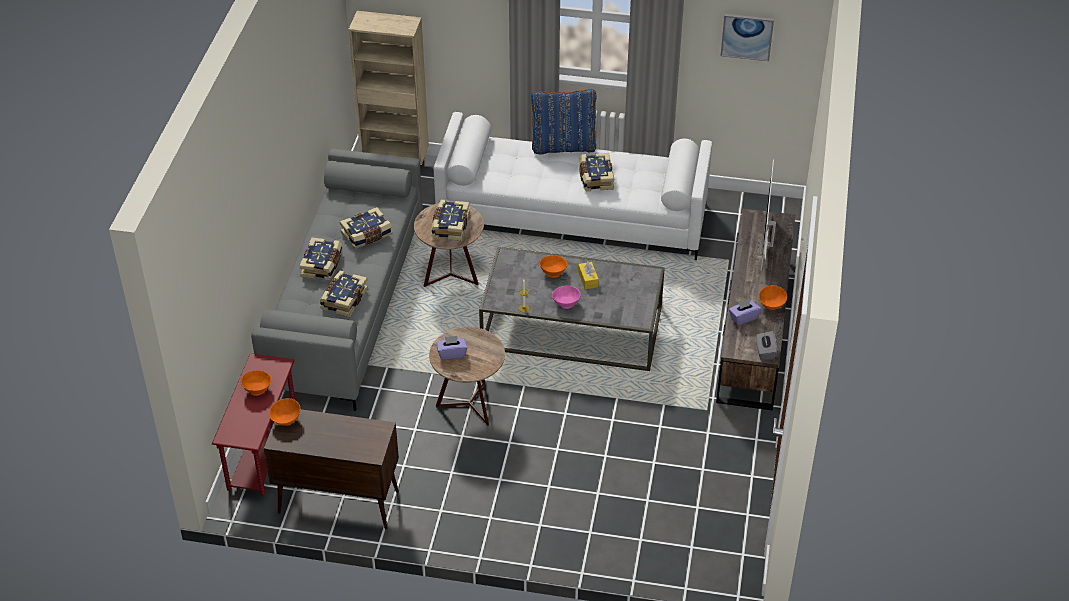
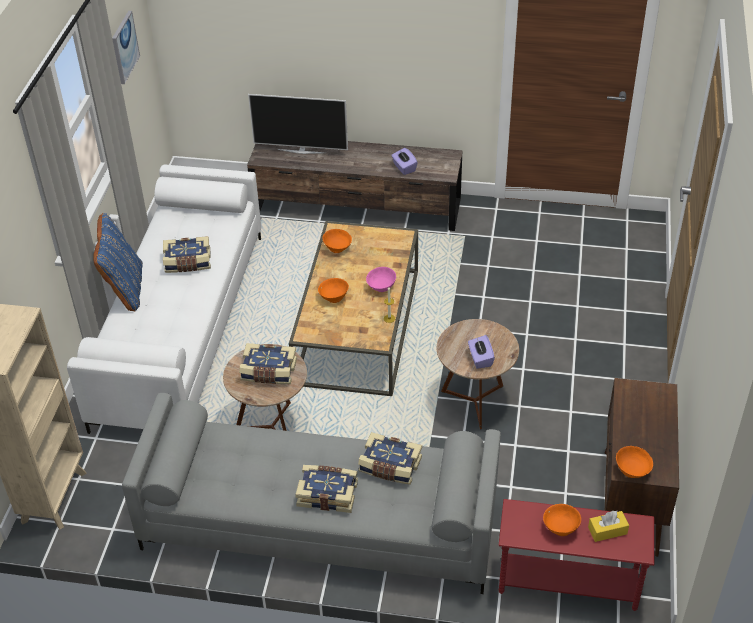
camera: 90 degrees left, 0 degrees up
(367, 235) = (272, 454): book -> none
(572, 327) = (357, 326): grey coffee table -> brown coffee table
(588, 279) = (344, 272): yellow tissue box -> yellow tissue box (607, 530)
(765, 352) = (447, 157): grey tissue box -> none
(771, 305) = (386, 151): orange bowl -> orange bowl (337, 249)

